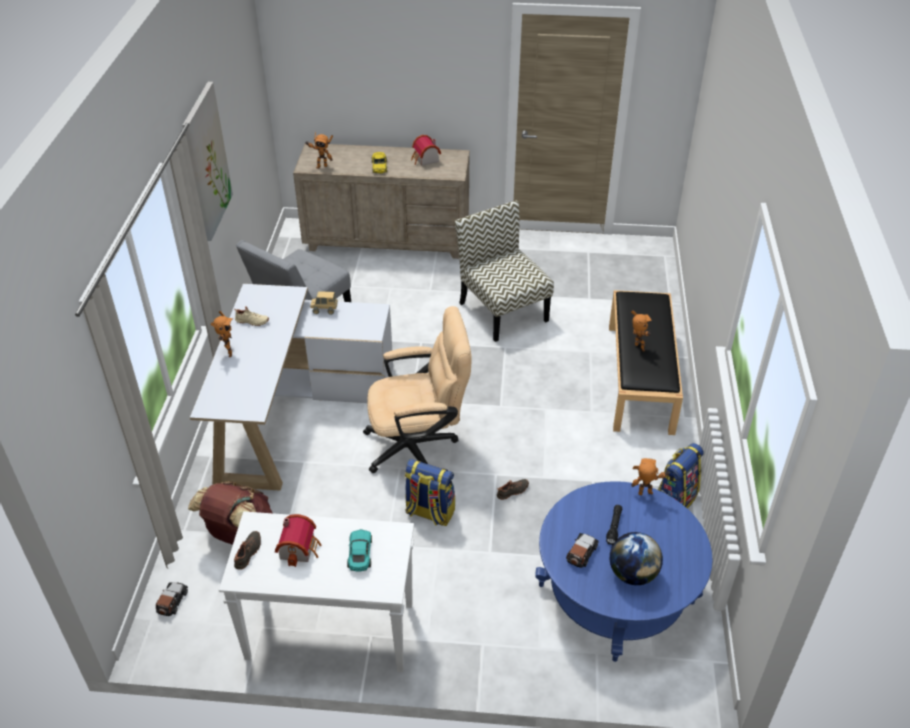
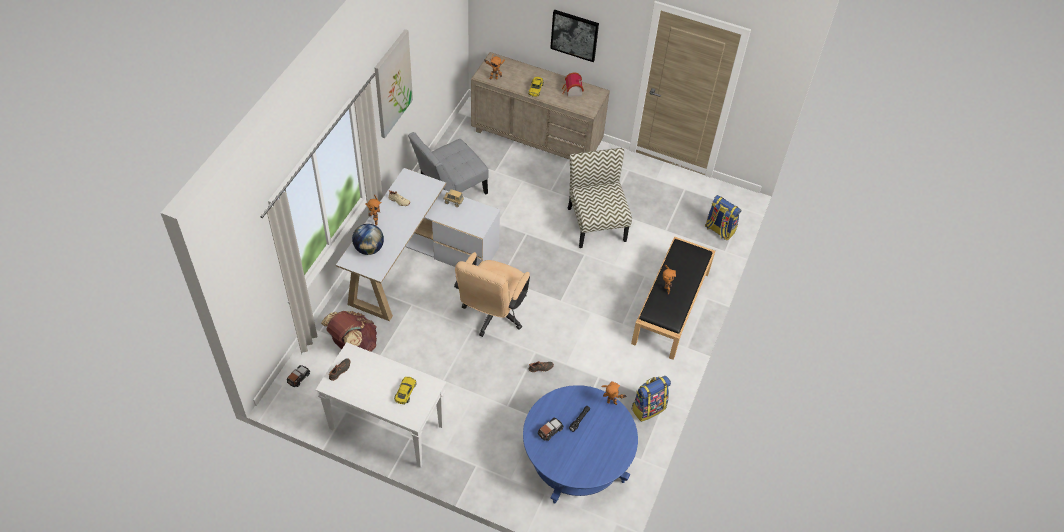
camera: 15 degrees right, 10 degrees up
(300, 548) = (371, 377): toy house -> none
(360, 554) = (405, 392): turquoise toy car -> yellow toy car
(413, 84) = (574, 35): none -> picture
(419, 446) = (492, 315): beige office chair -> beige office chair turned 105 degrees clockwise
(429, 512) = (479, 366): backpack -> backpack (719, 230)
(632, 574) = (576, 454): globe -> globe (369, 248)

